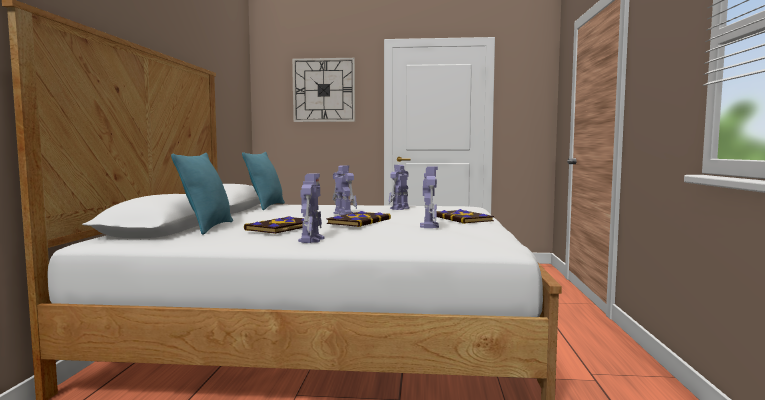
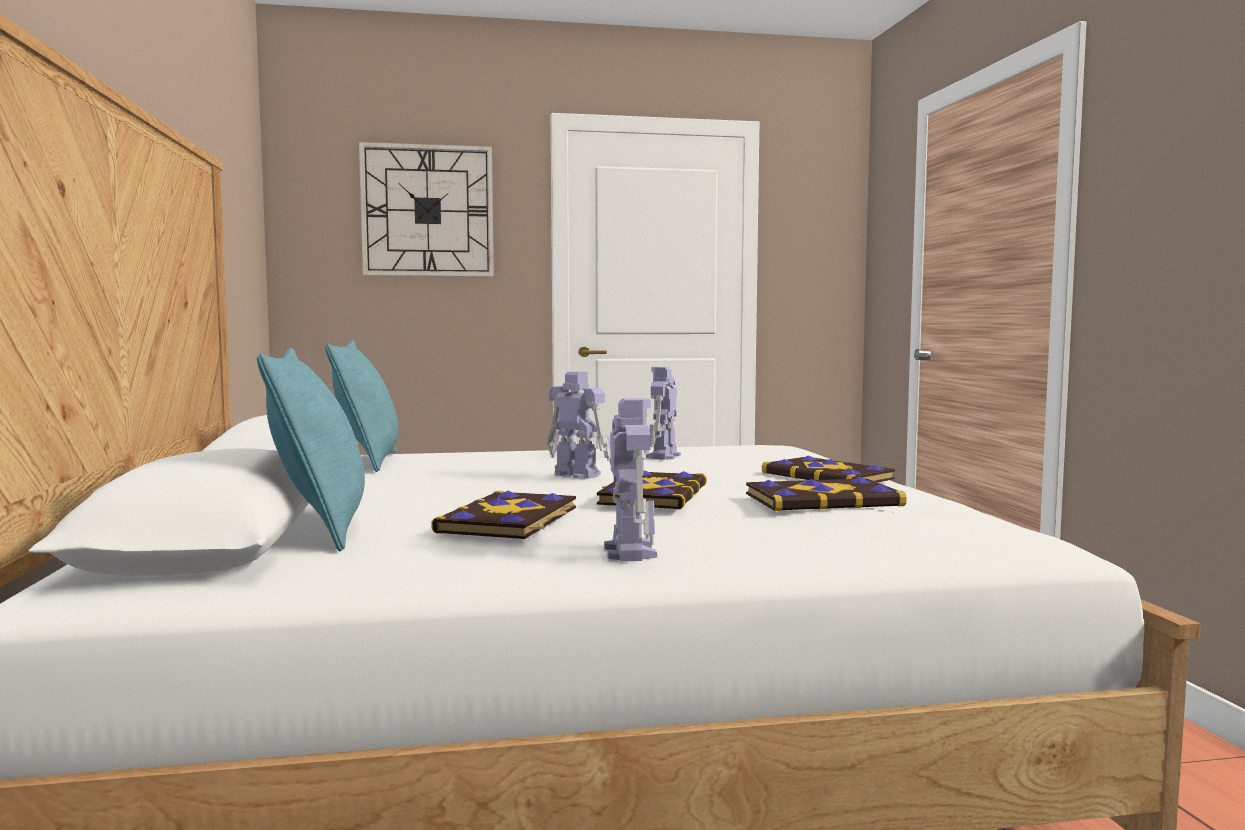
camera: 15 degrees left, 0 degrees up
(429, 226) = (822, 499): toy robot -> book

